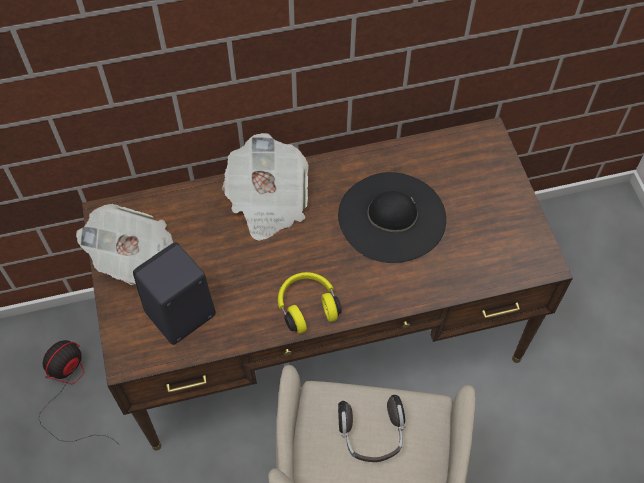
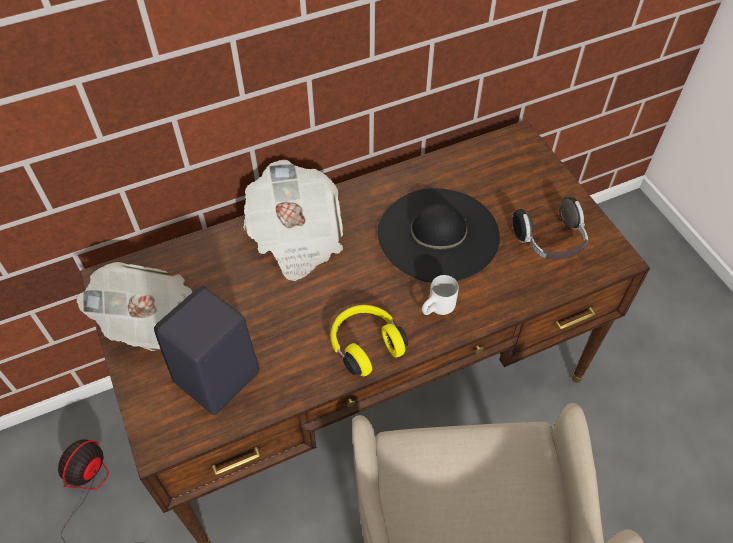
camera: 10 degrees left, 5 degrees down
(372, 435) = (471, 482): headphones -> headphones (550, 241)
(376, 286) = (438, 310): none -> white mug

